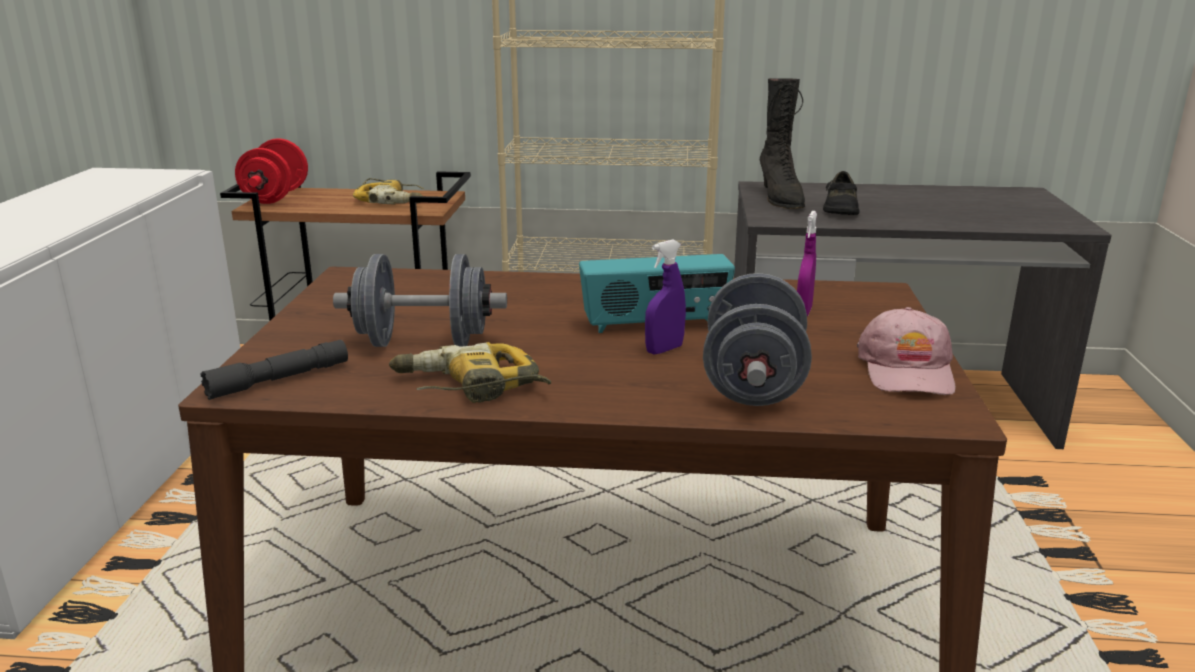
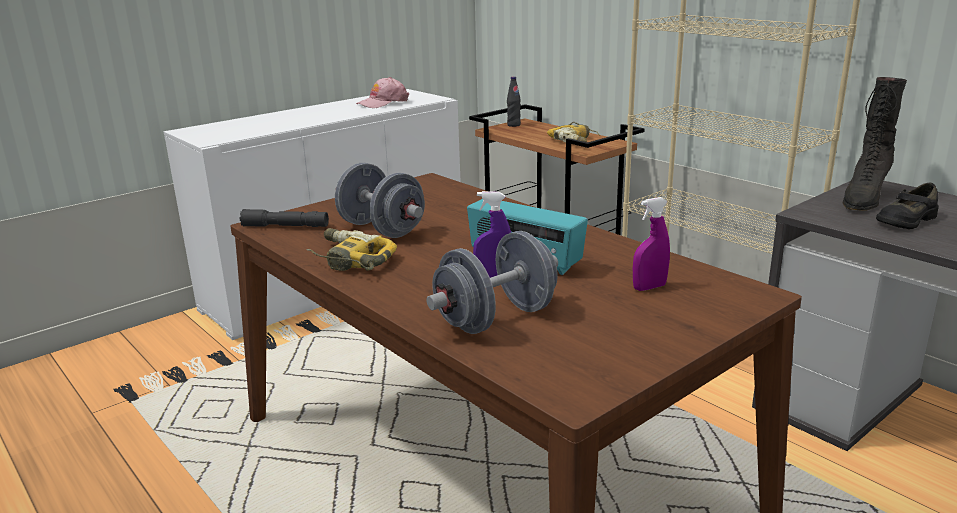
camera: 45 degrees right, 0 degrees up
(276, 197) = (513, 125): red dumbbell -> black bottle
(907, 370) = (624, 354): pink cap -> pink cap (383, 103)

